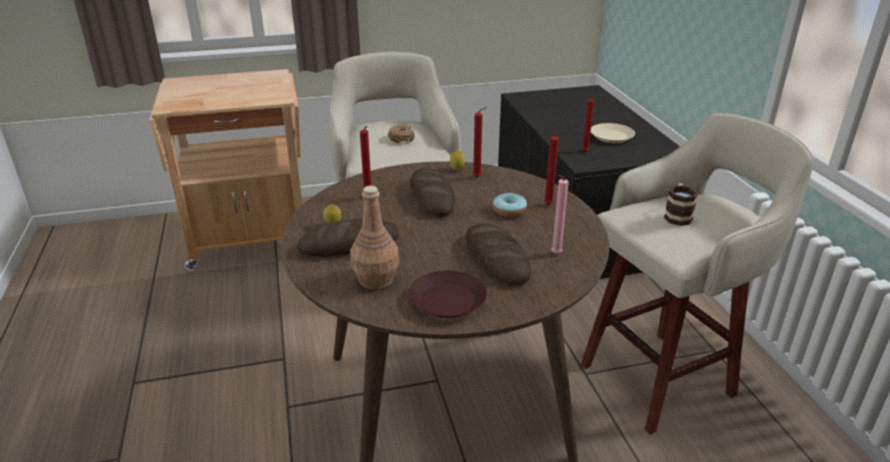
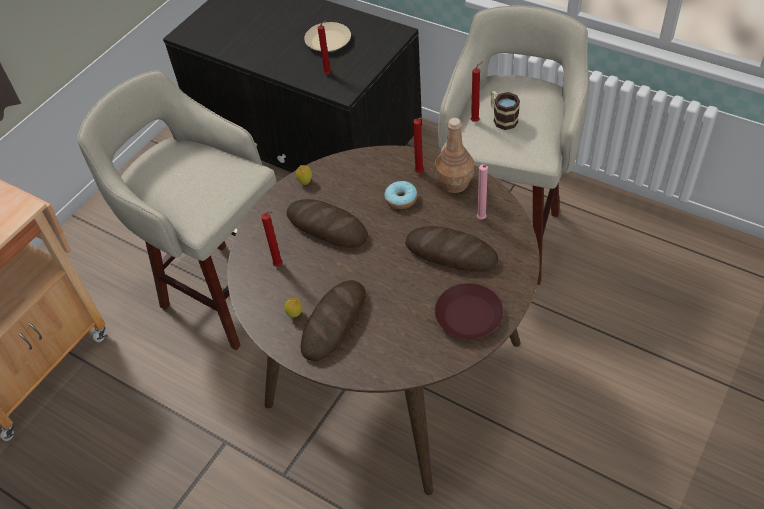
camera: 40 degrees left, 20 degrees up
(376, 279) = (400, 337): brown bottle -> brown bottle (454, 183)
(401, 138) = (194, 173): donut -> none
(478, 177) = (333, 179): red candle -> red candle (476, 121)

